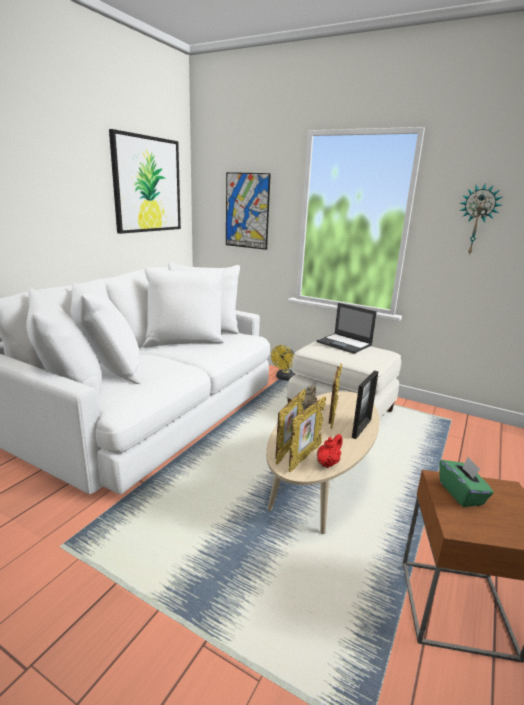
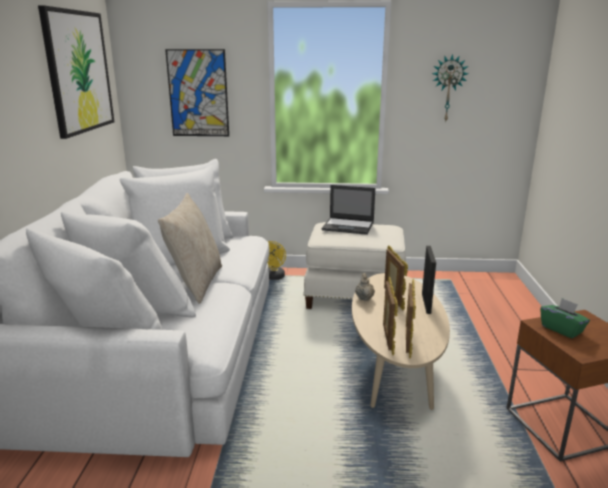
camera: 25 degrees left, 0 degrees up
(169, 360) = (196, 283): none -> beige pillow
(328, 463) = (430, 341): red teapot -> none

